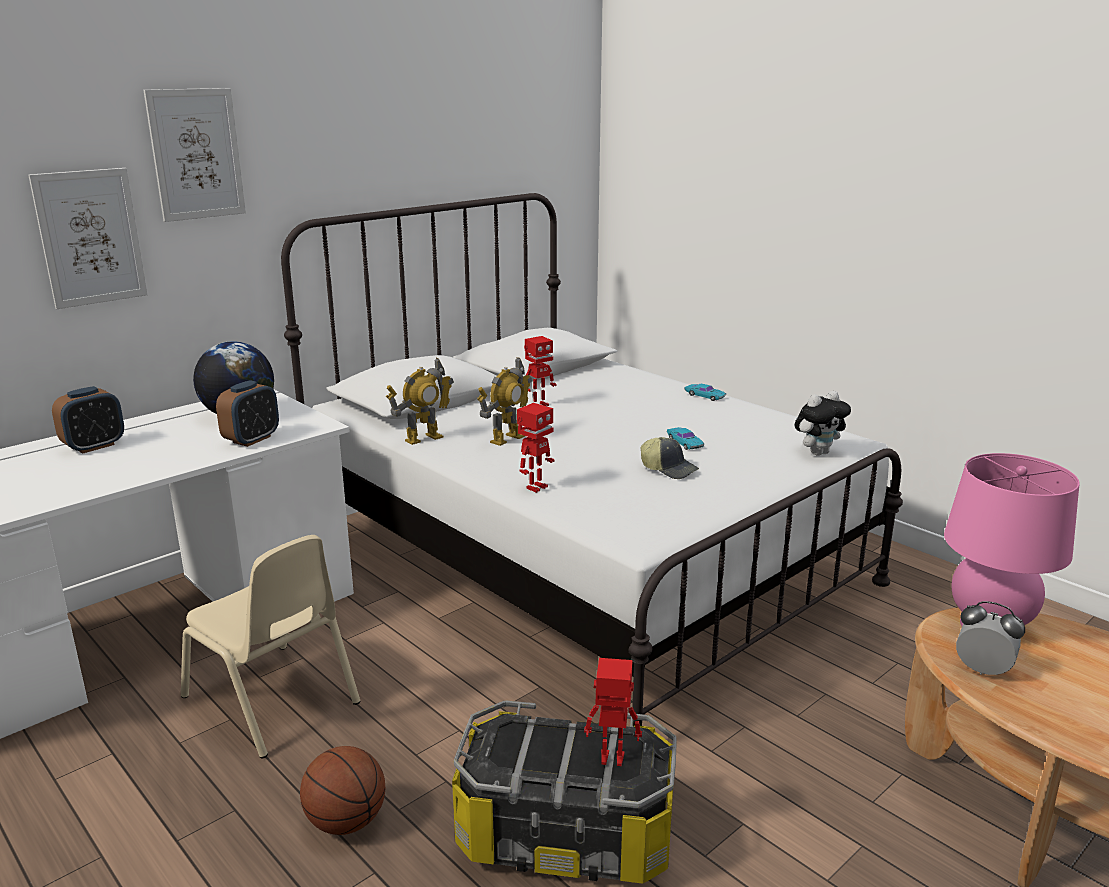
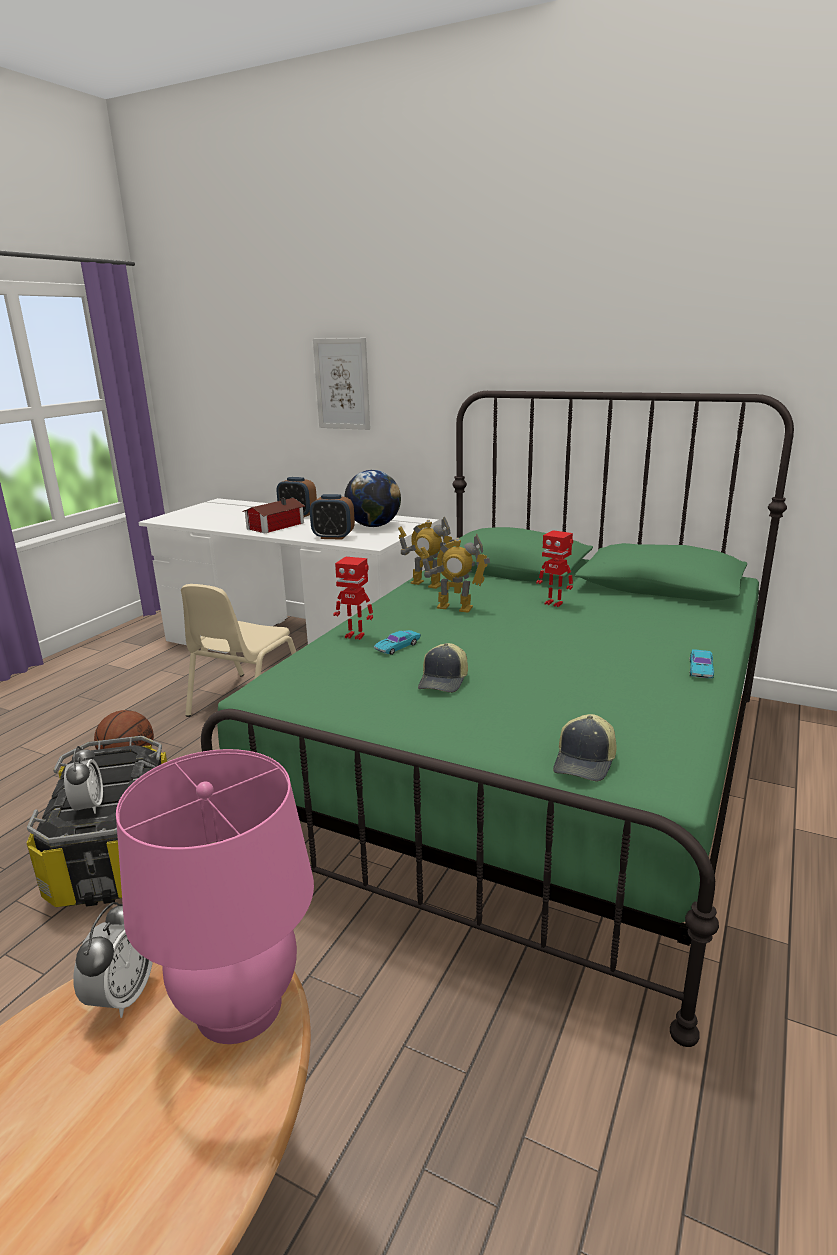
camera: 70 degrees right, 0 degrees up
(125, 465) = (273, 526): none -> toy house
(196, 154) = (411, 330): picture -> none
(583, 557) = (530, 770): white bed -> green bed
(612, 760) = (89, 806): toy robot -> alarm clock
(684, 442) = (528, 678): turquoise toy car -> turquoise toy car (397, 646)
(818, 452) = (585, 762): plush toy -> cap

